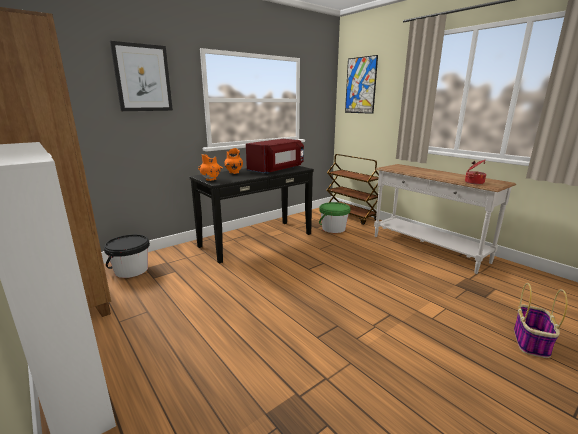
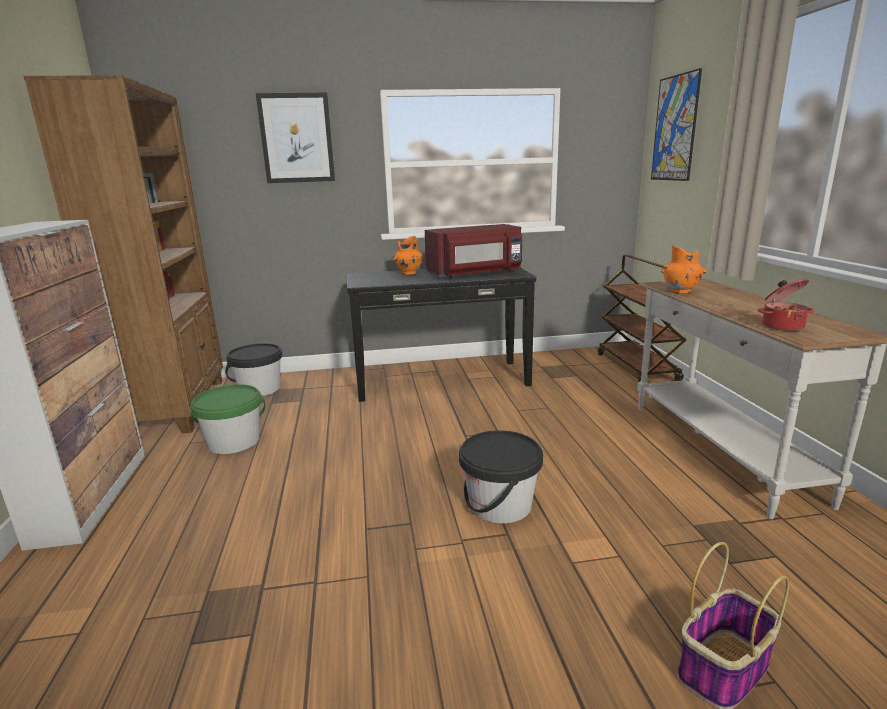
camera: 30 degrees right, 0 degrees up
(211, 179) = (361, 280): orange vase -> orange vase (681, 292)
(333, 229) = (579, 384): green bucket -> green bucket (234, 442)
(369, 301) = (500, 504): none -> black bucket

